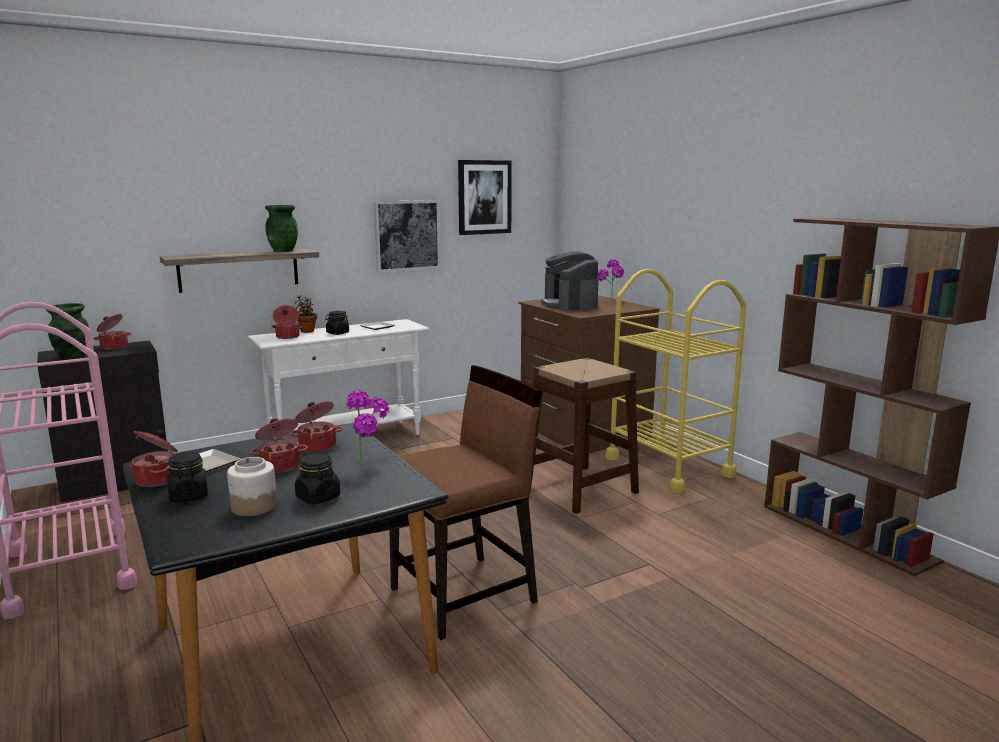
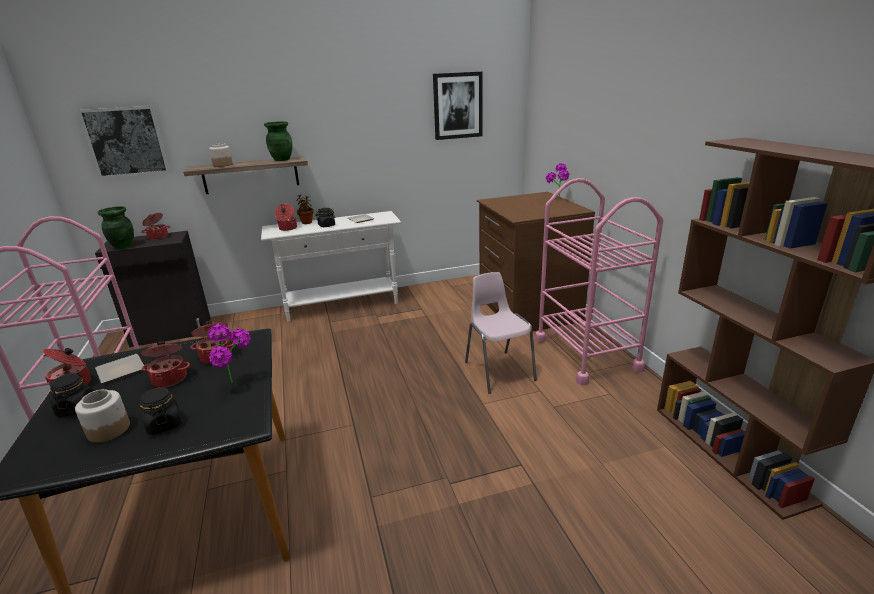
camera: 15 degrees right, 10 degrees up
(209, 255) = (222, 165): none -> jar
(407, 235) = (389, 142): picture -> picture (126, 142)
(465, 595) = (351, 477): brown chair -> none
(570, 304) = (517, 204): coffee machine -> none
(580, 488) = (498, 371): brown stool -> pink chair
(668, 466) = (586, 354): yellow cart -> pink cart

